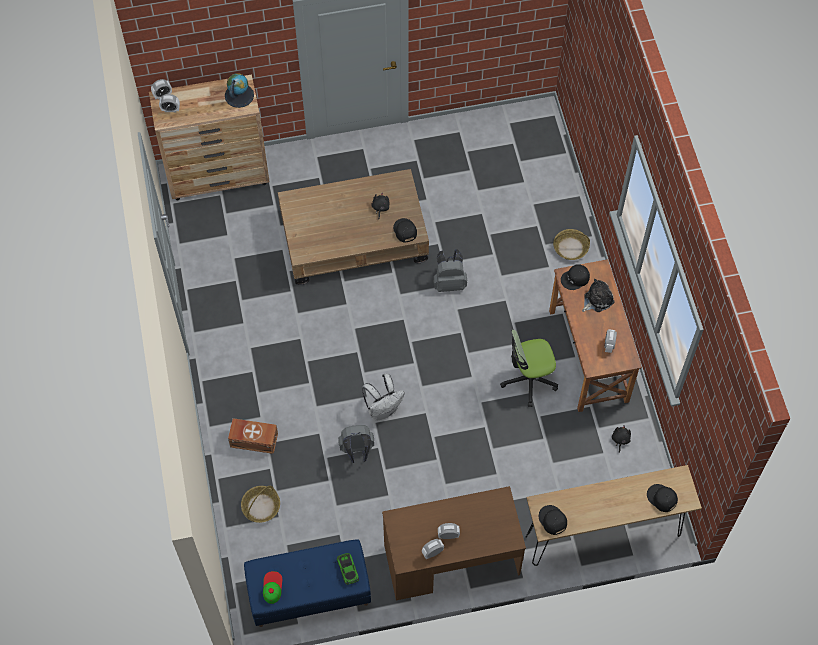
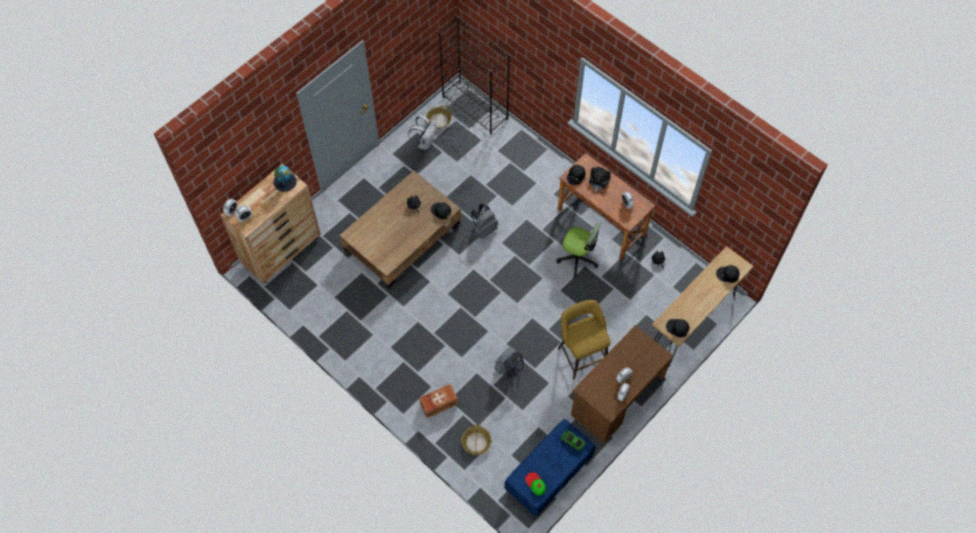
camera: 35 degrees left, 0 degrees up
(383, 409) = (504, 332): white backpack -> white backpack (425, 142)
(448, 487) = (581, 354): none -> yellow stool
(529, 379) = (577, 259): office chair -> office chair turned 105 degrees counterclockwise
(546, 142) = (475, 108): none -> black bookcase
(570, 248) = (540, 164): basket -> basket (439, 120)

